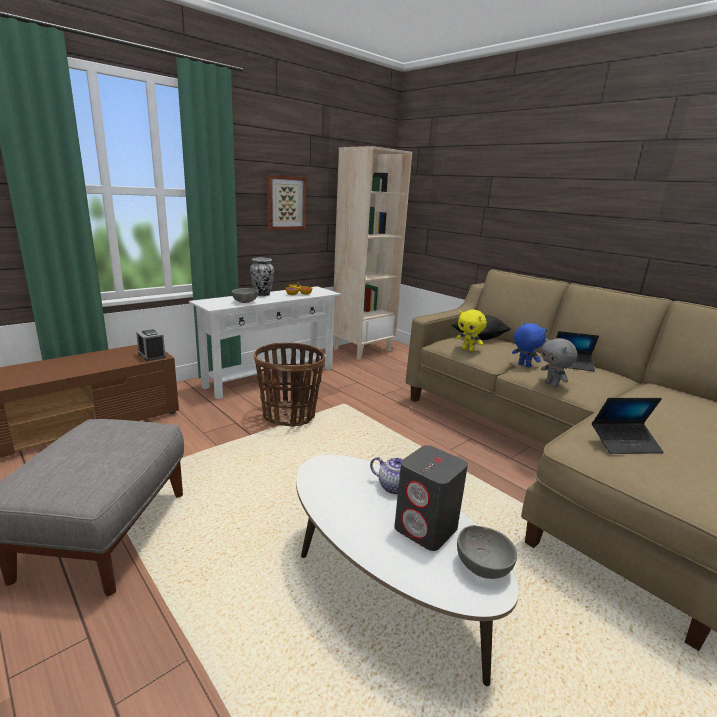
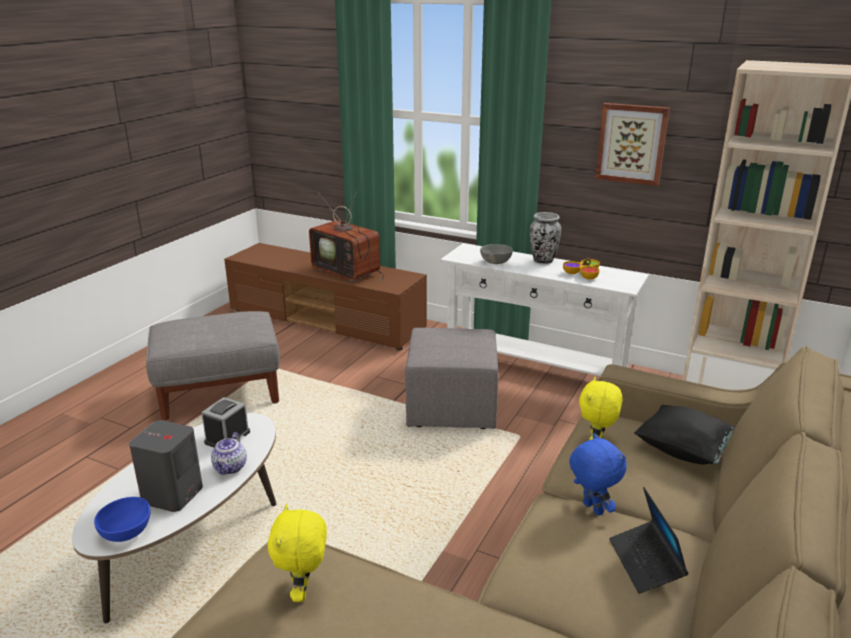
camera: 70 degrees right, 5 degrees up
(84, 363) = (349, 272): none -> television
(152, 355) = (393, 285): alarm clock -> alarm clock (227, 437)
(289, 415) = (452, 409): basket -> grey ottoman
(482, 565) = (128, 532): grey bowl -> blue bowl
(523, 366) = (591, 509): blue plush toy -> blue plush toy turned 60 degrees counterclockwise
(552, 385) = (527, 543): grey plush toy -> none
(625, 443) = (303, 592): laptop -> yellow plush toy

